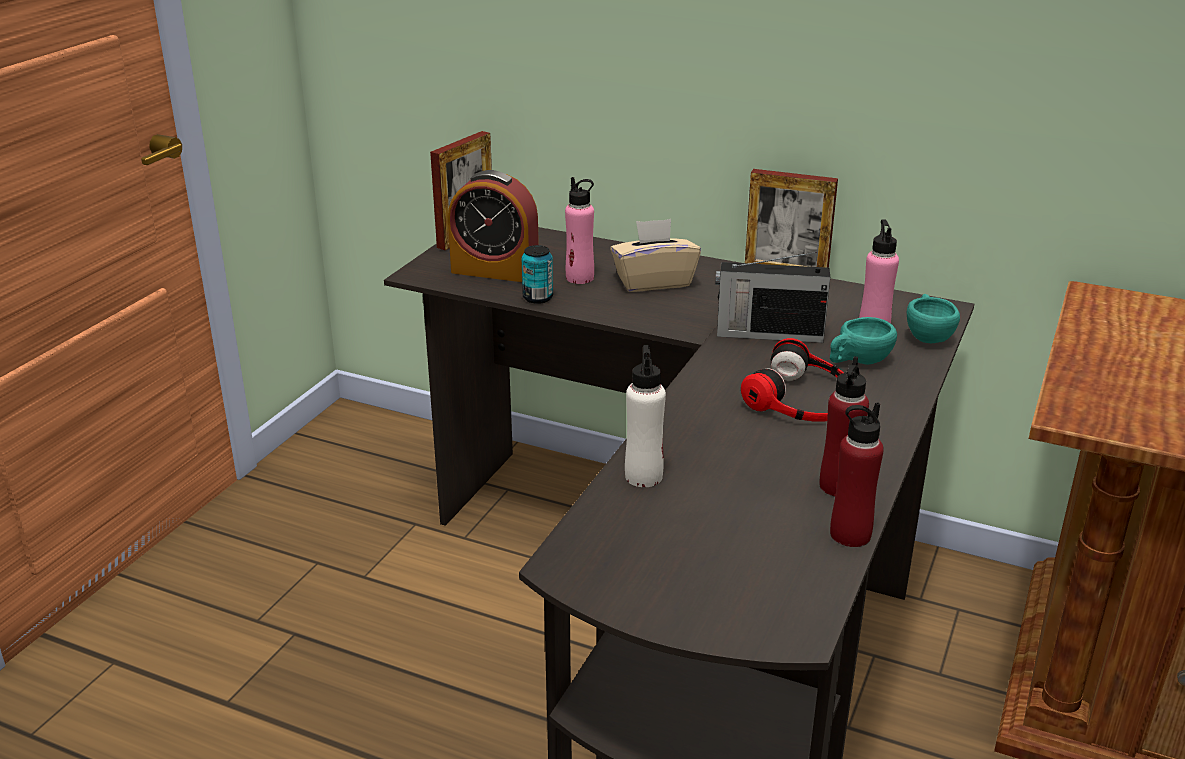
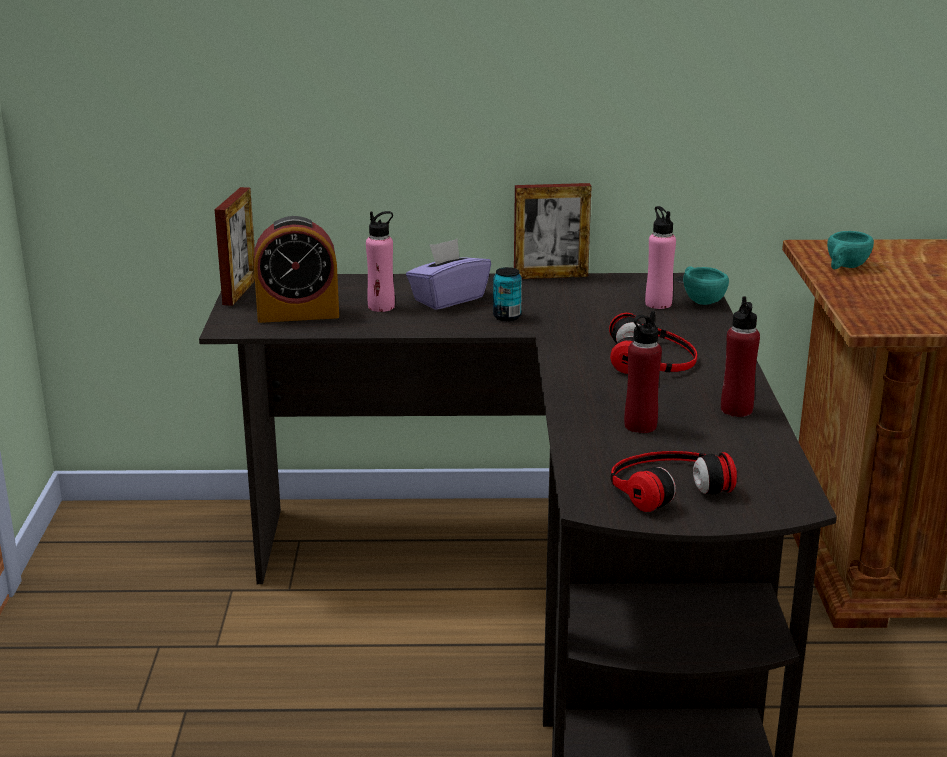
camera: 25 degrees left, 5 degrees down
(537, 298) = (361, 328): can -> can (507, 316)
(643, 476) = (588, 434): white bottle -> none
(653, 282) = (448, 299): beige tissue box -> purple tissue box
(666, 563) = (665, 485): none -> headphones
(767, 334) = (580, 320): radio -> none
(850, 534) = (774, 438): red bottle -> red bottle (640, 426)
(858, 361) = (668, 326): turquoise cup -> turquoise cup (844, 267)

